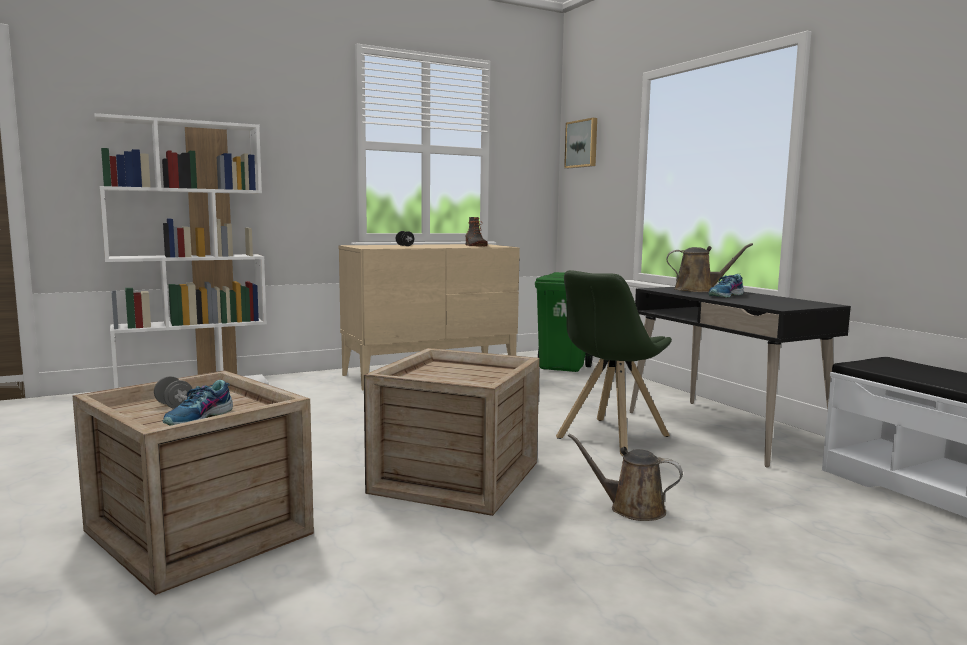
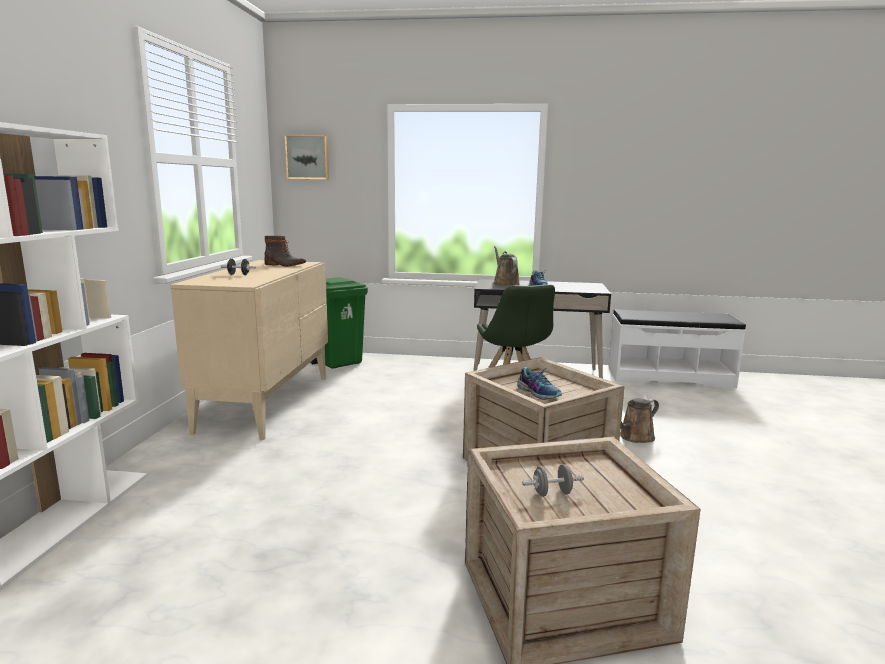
camera: 55 degrees left, 5 degrees up
(199, 419) = (612, 488): shoe -> shoe (538, 392)
(698, 290) = (505, 283): brown watering can -> brown watering can turned 60 degrees counterclockwise

